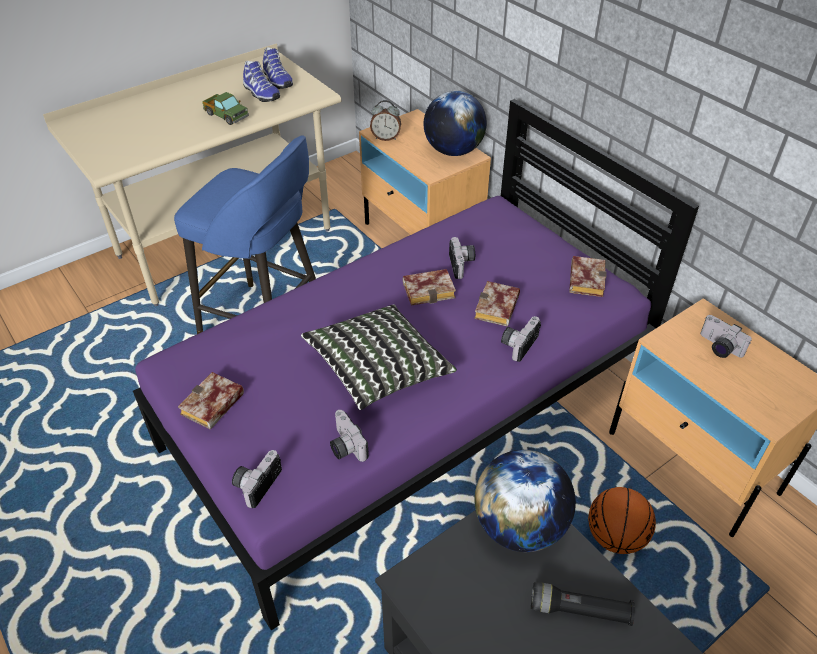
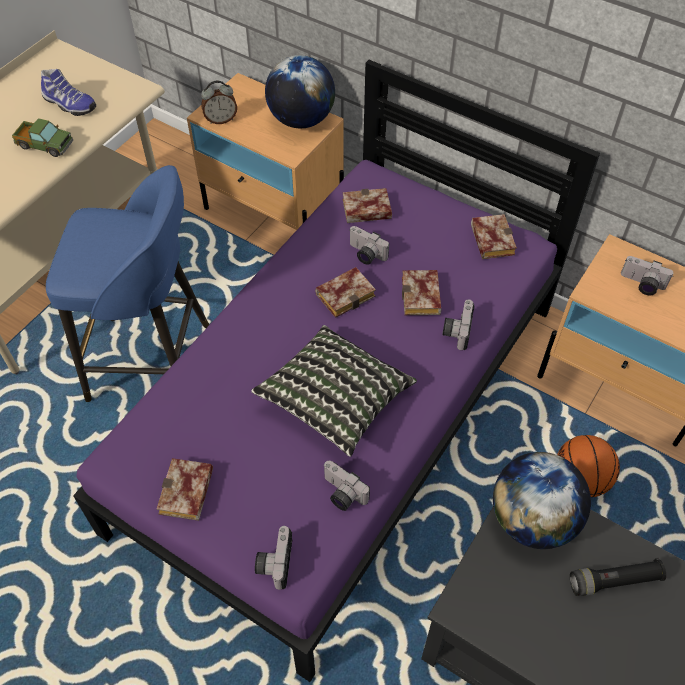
camera: 20 degrees left, 10 degrees up
(276, 80) = (78, 81): shoe -> none
(462, 265) = (365, 254): camera -> camera turned 150 degrees clockwise
(479, 232) = (365, 211): none -> book

